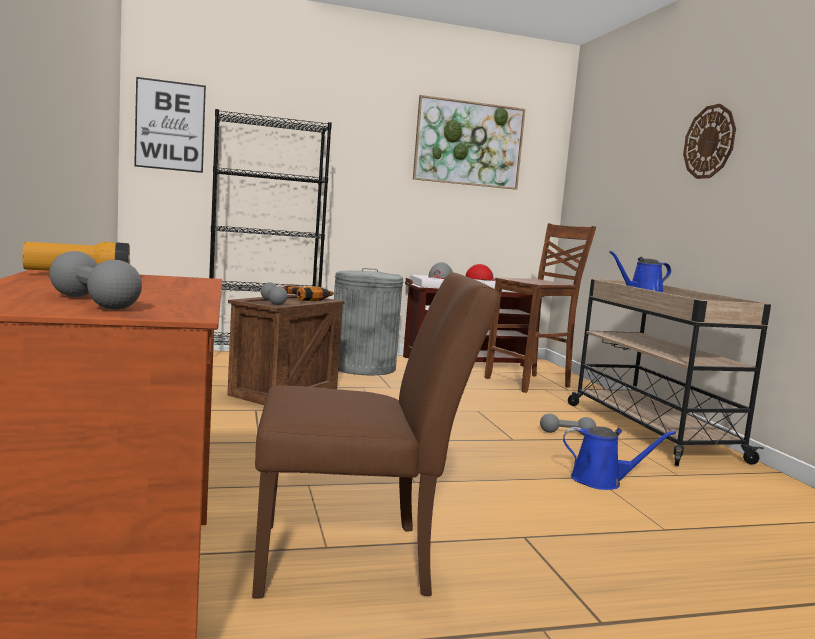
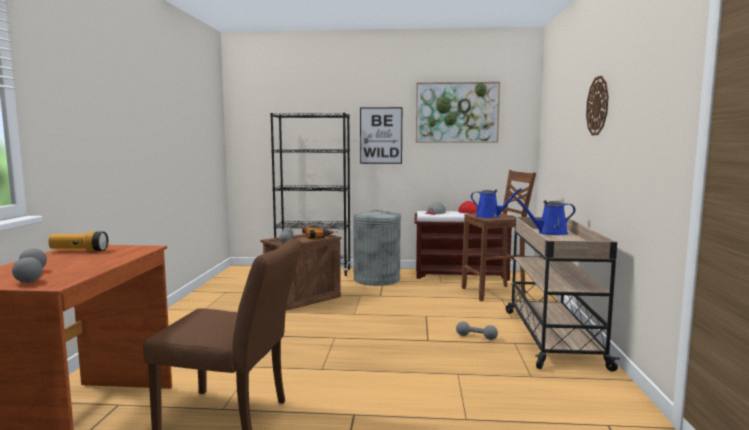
camera: 20 degrees right, 0 degrees up
(170, 126) = (253, 124): picture -> picture (381, 135)
(601, 481) = (459, 377): blue watering can -> blue watering can (490, 216)

